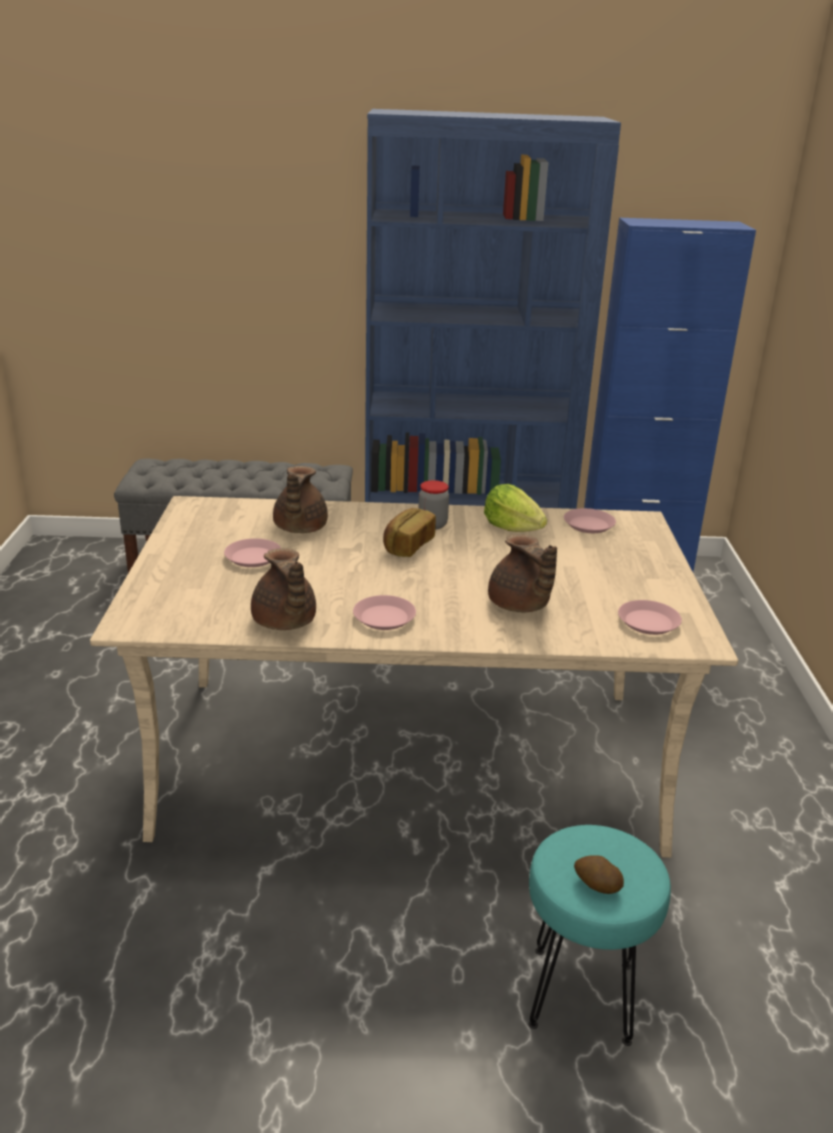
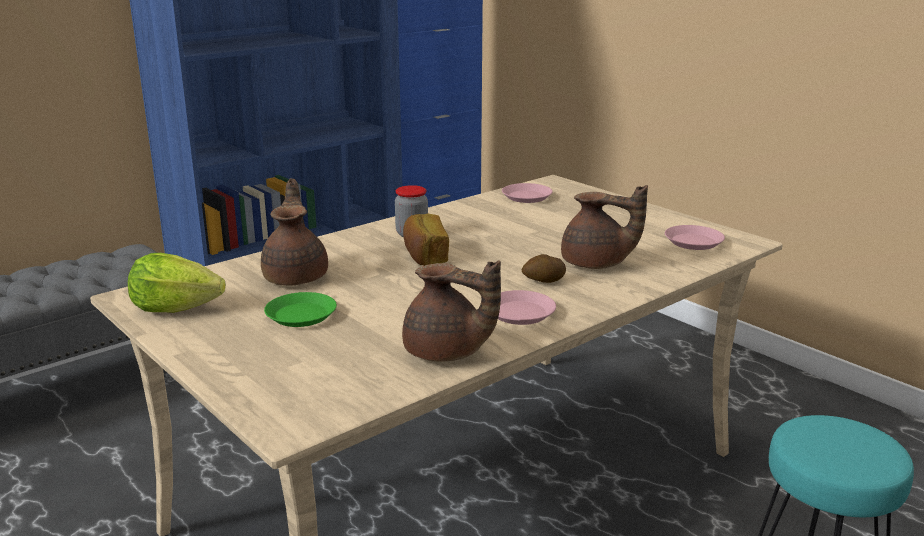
camera: 40 degrees left, 5 degrees down
(253, 557) = (301, 315): pink plate -> green plate
(299, 528) = (297, 276): brown teapot -> brown teapot turned 150 degrees counterclockwise
(512, 528) = (479, 216): lettuce -> lettuce (175, 309)
(596, 885) = (861, 458): potato -> potato (543, 281)

